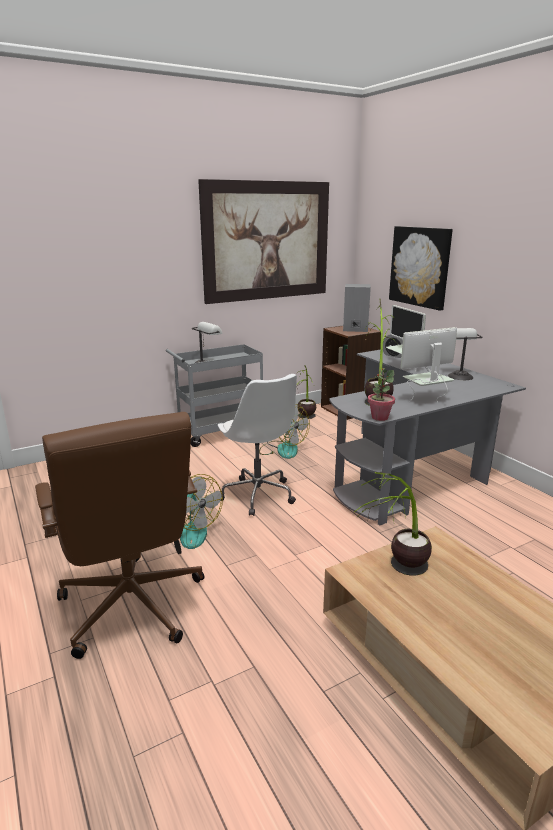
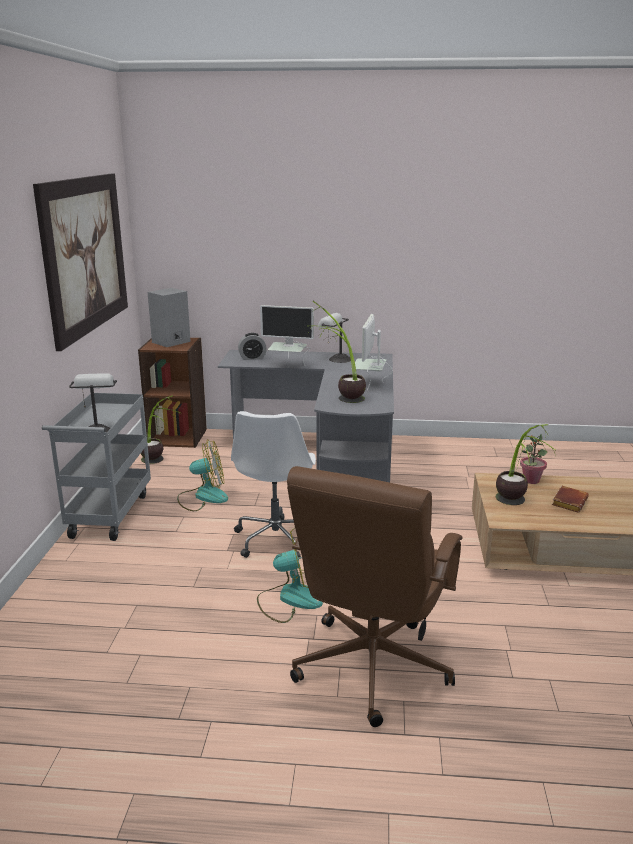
camera: 55 degrees left, 0 degrees up
(131, 603) = (372, 664): brown office chair -> brown office chair turned 105 degrees clockwise
(258, 496) = (275, 541): white office chair -> white office chair turned 90 degrees clockwise
(379, 417) = (383, 408): potted plant -> potted plant (531, 480)
(420, 266) = (245, 261): picture -> none
(461, 608) = (568, 502): none -> brown book

